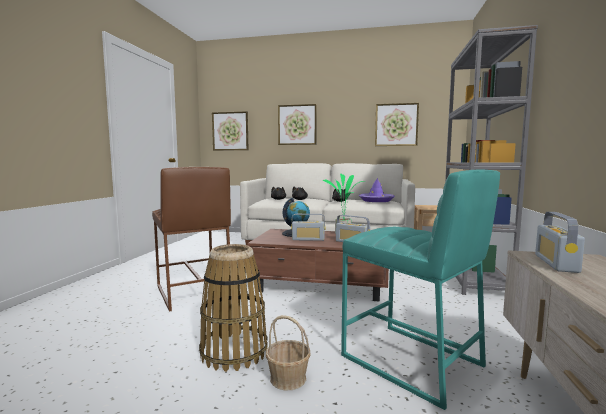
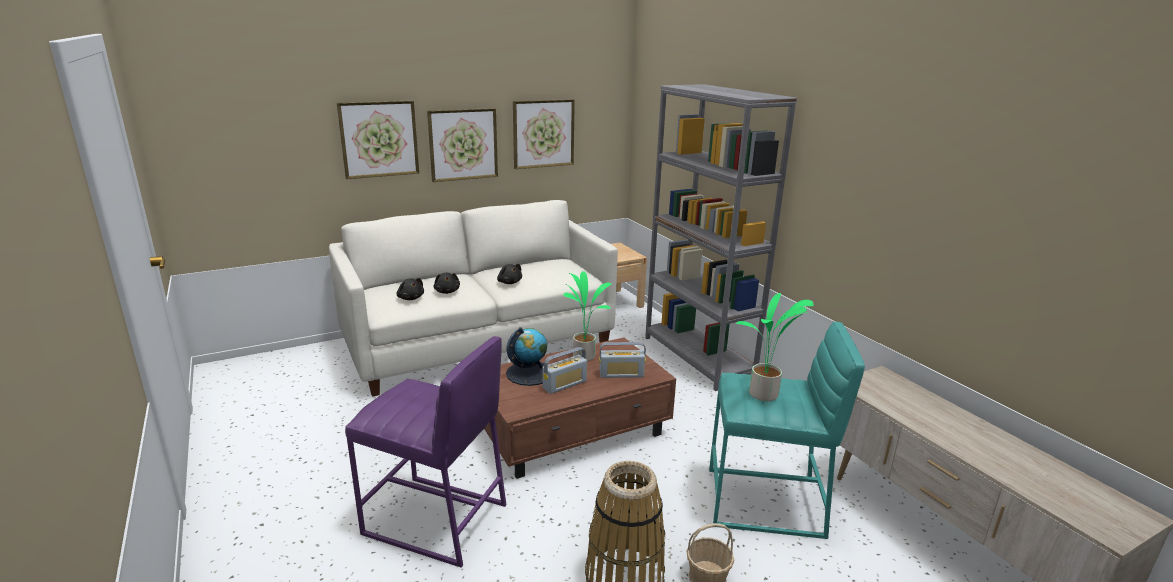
camera: 40 degrees left, 15 degrees up
(192, 292) = (435, 520): brown stool -> purple stool
(230, 131) = (230, 157): picture -> picture (463, 144)
(376, 200) = (556, 270): purple hat -> none
(395, 231) = (764, 396): none -> potted plant
(556, 263) = (879, 394): radio -> none

